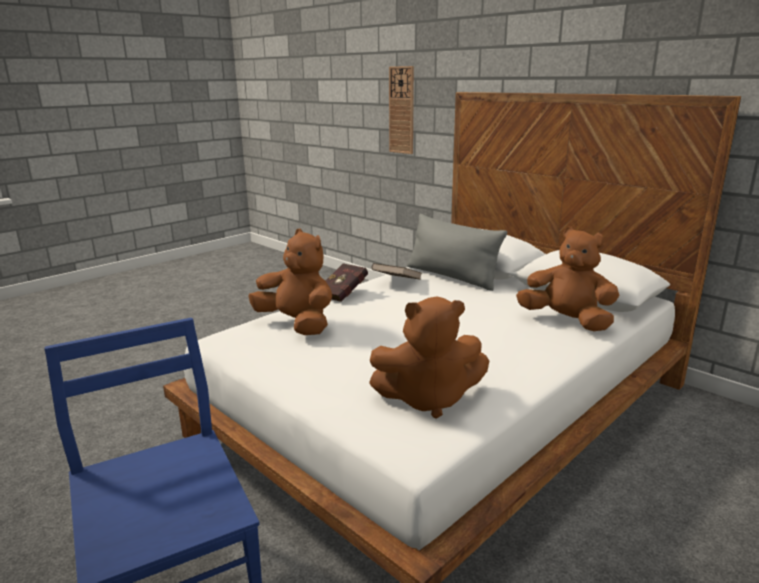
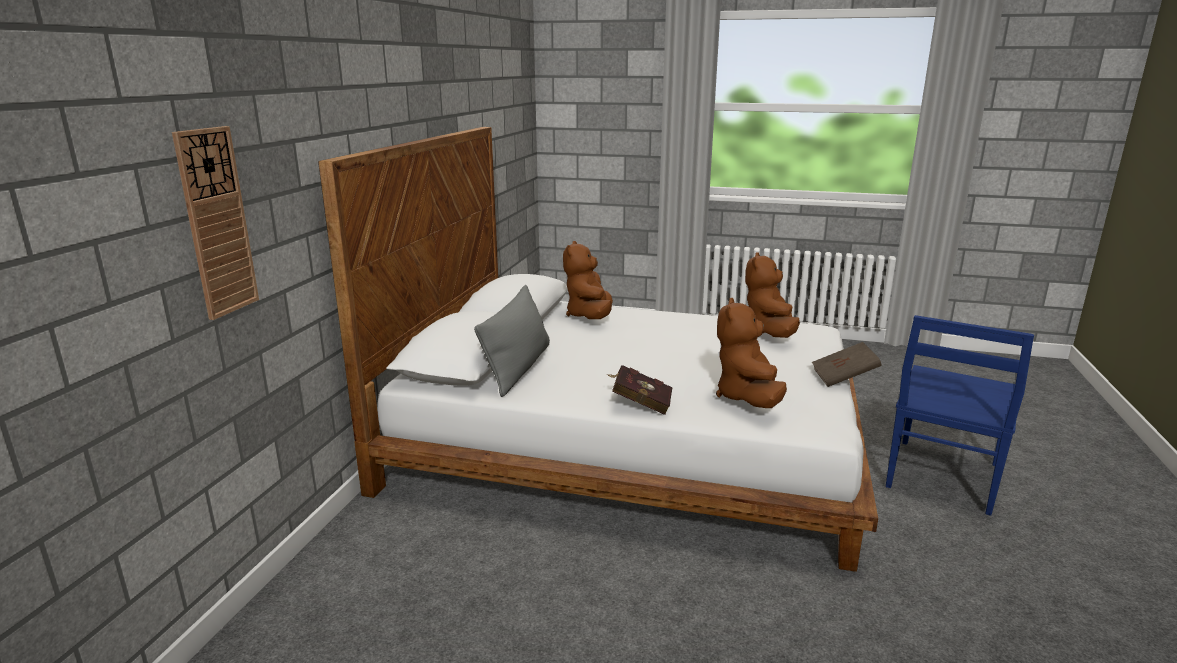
camera: 120 degrees left, 0 degrees up
(397, 283) = (570, 388): brown book -> brown book (843, 378)
(428, 399) = (769, 333): brown plush toy -> brown plush toy turned 135 degrees counterclockwise

